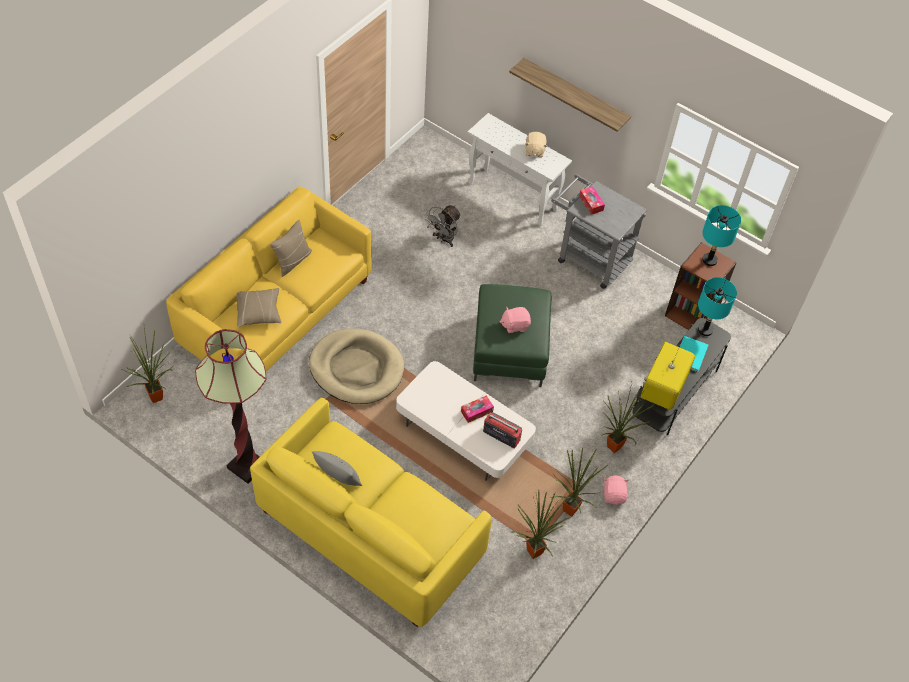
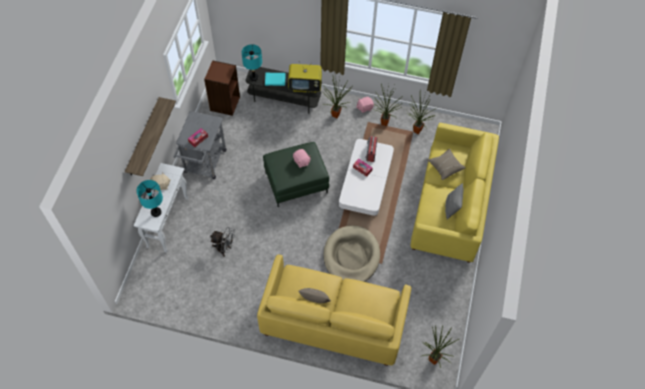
camera: 110 degrees left, 5 degrees up
(247, 466) = (448, 284): floor lamp -> none
(259, 312) = (366, 300): beige pillow -> beige pillow (445, 167)
(709, 260) = (217, 72): turquoise table lamp -> turquoise table lamp (156, 212)

